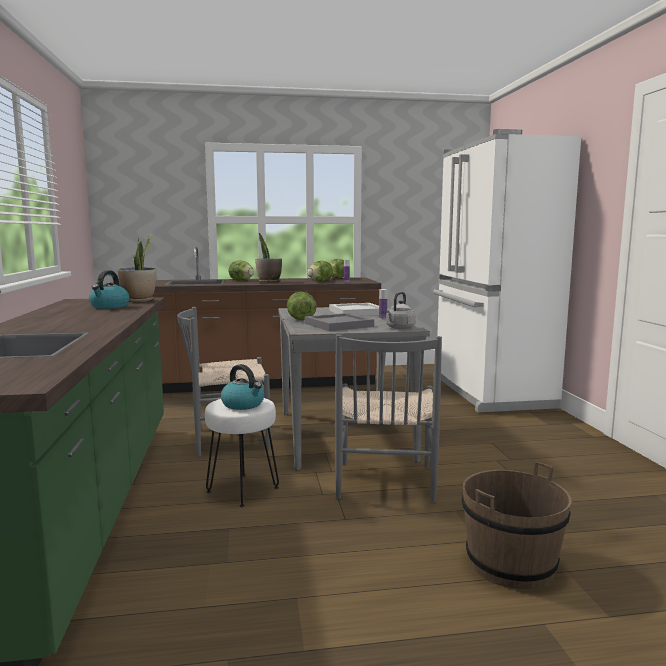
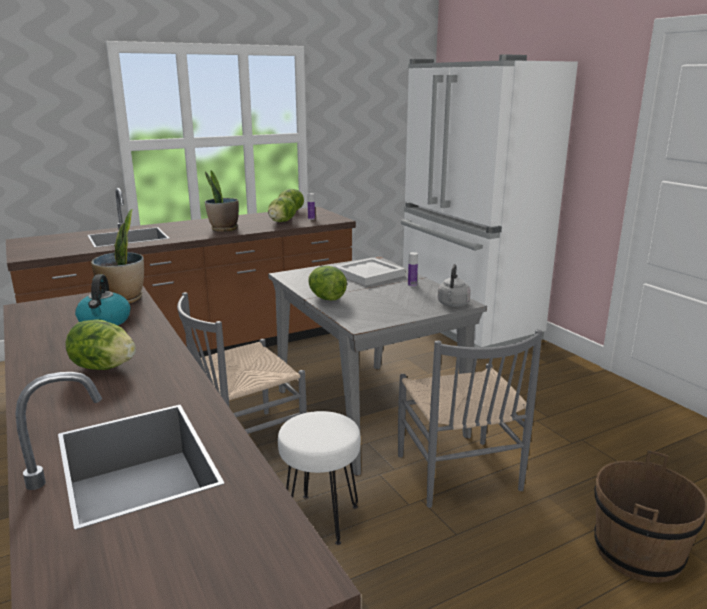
camera: 20 degrees left, 10 degrees up
(241, 281) = (184, 228): lettuce -> lettuce (104, 367)
(243, 404) = (326, 431): kettle -> none
(339, 325) = (383, 305): grey tray -> none

